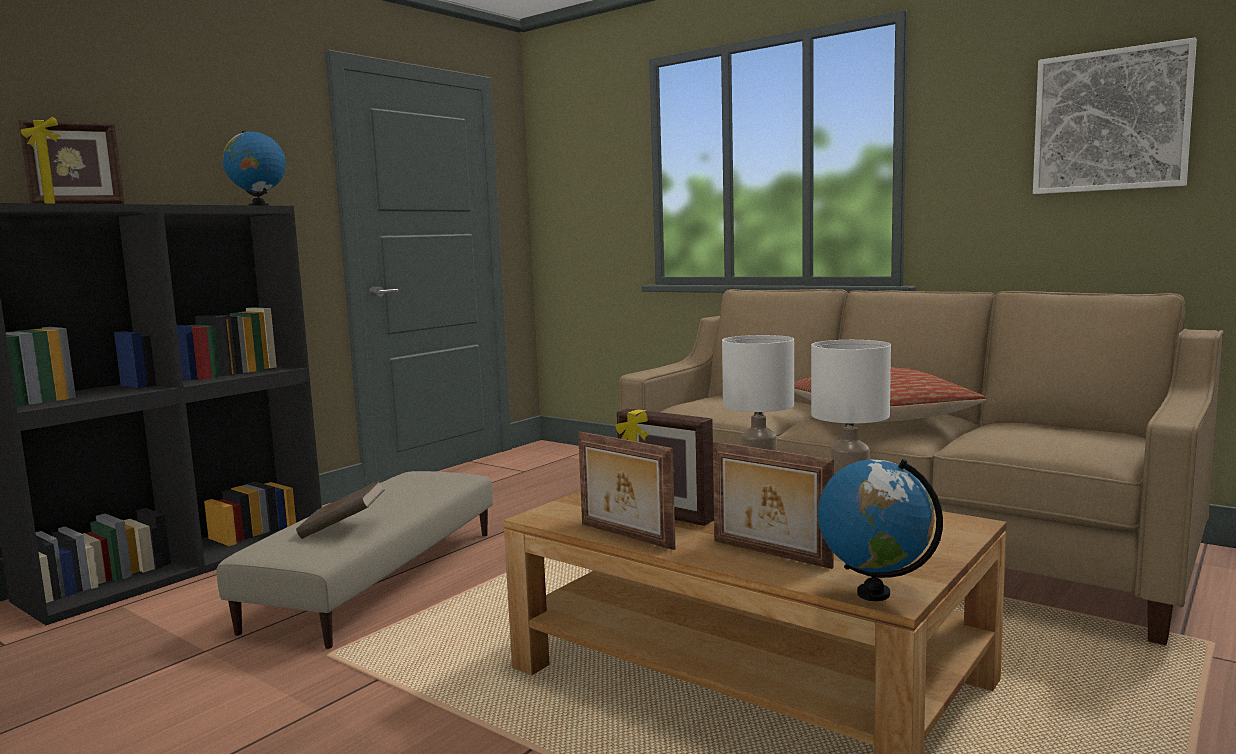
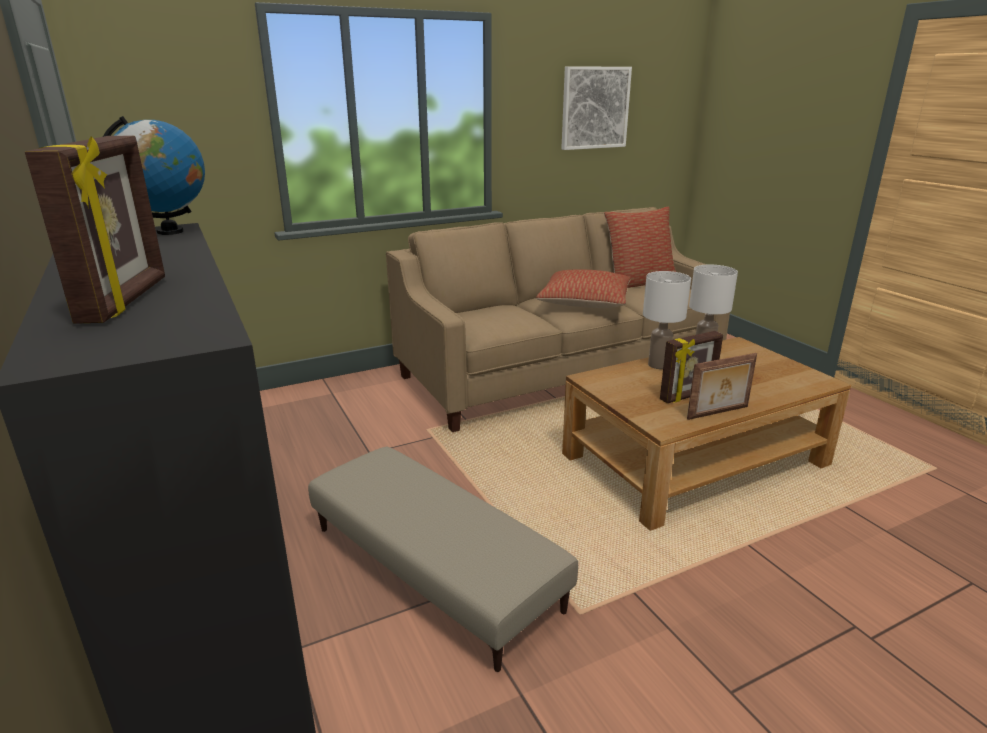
camera: 65 degrees left, 15 degrees up
(343, 528) = (479, 533): brown book -> none
(769, 554) = (764, 388): picture frame -> none
(874, 593) = (822, 383): globe -> none
(1066, 427) = (639, 283): none -> pillow

